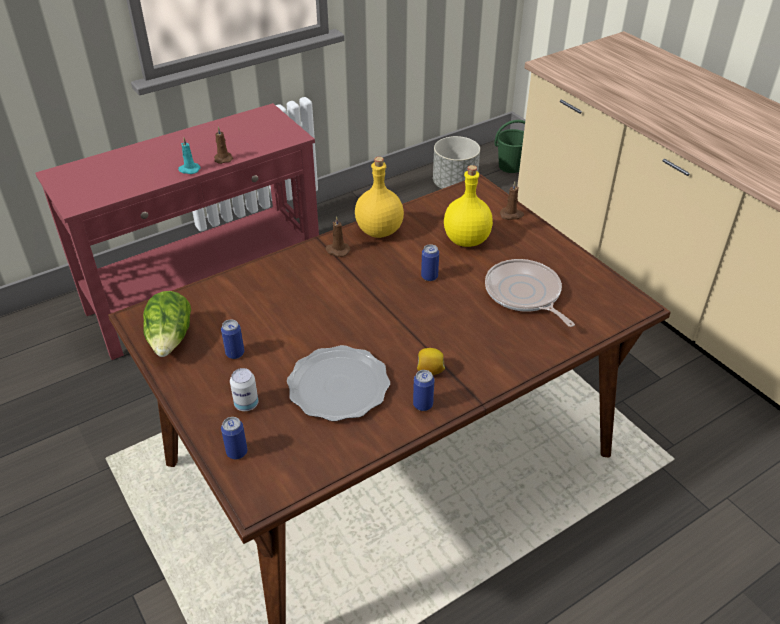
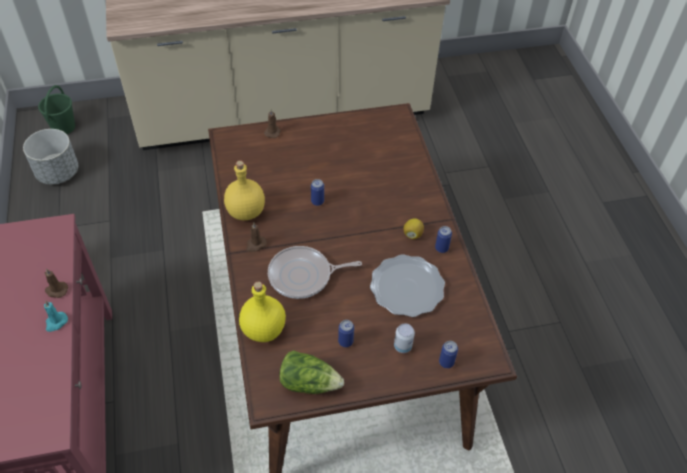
camera: 70 degrees left, 10 degrees up
(466, 239) = (287, 166): yellow bottle -> yellow bottle (263, 329)
(524, 294) = (362, 160): frying pan -> frying pan (303, 276)

